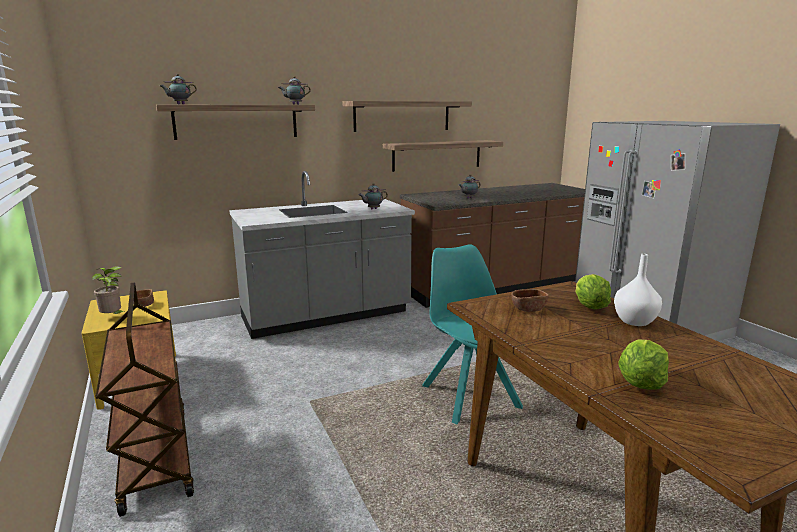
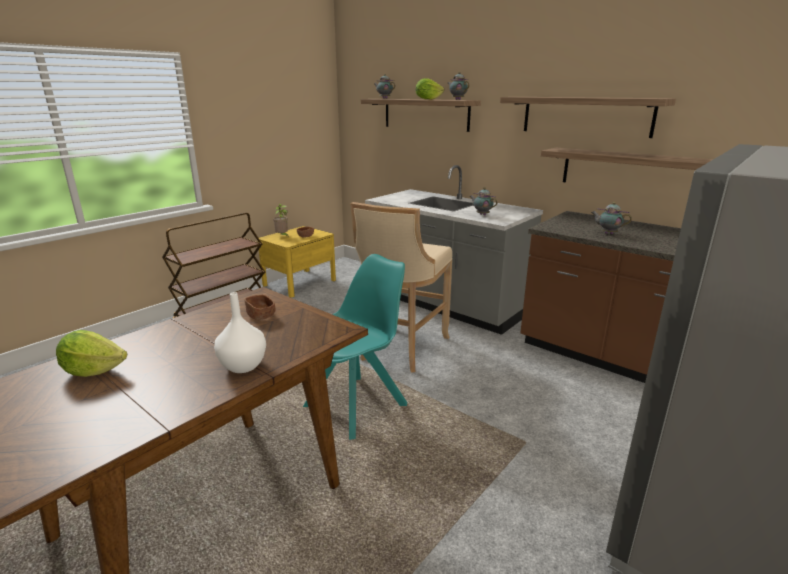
camera: 65 degrees right, 5 degrees up
(389, 354) = (401, 349): none -> beige stool
(589, 306) = (281, 341): lettuce -> lettuce (428, 99)

